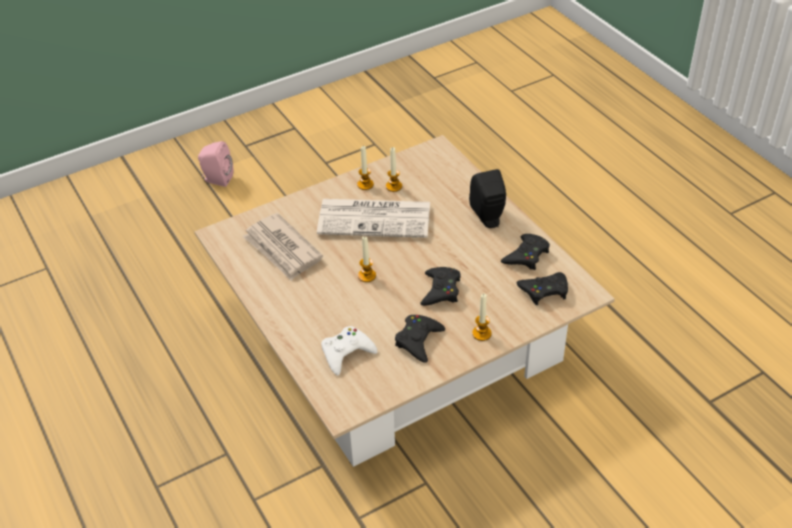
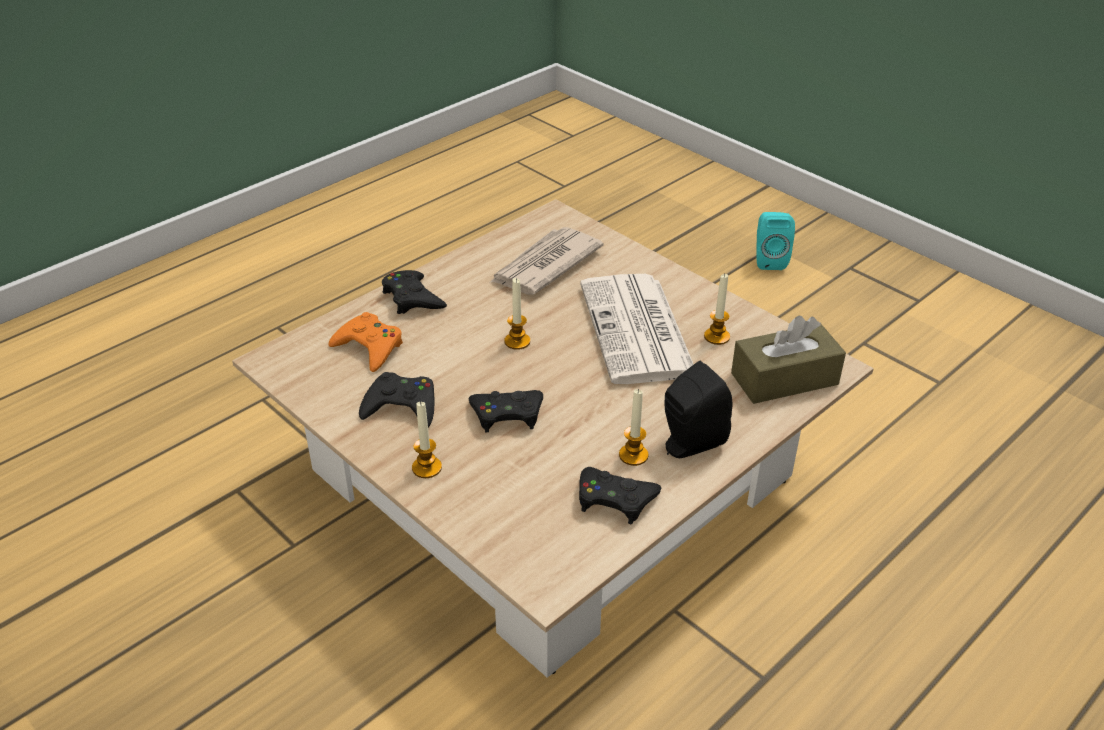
camera: 75 degrees right, 5 degrees down
(217, 179) = (769, 260): pink speaker -> turquoise speaker
(346, 353) = (369, 347): white game controller -> orange game controller
(365, 184) = (707, 310): candle -> candle (633, 455)
(442, 169) = (784, 379): none -> brown tissue box
(544, 291) = (537, 529): black game controller -> black game controller (412, 298)

